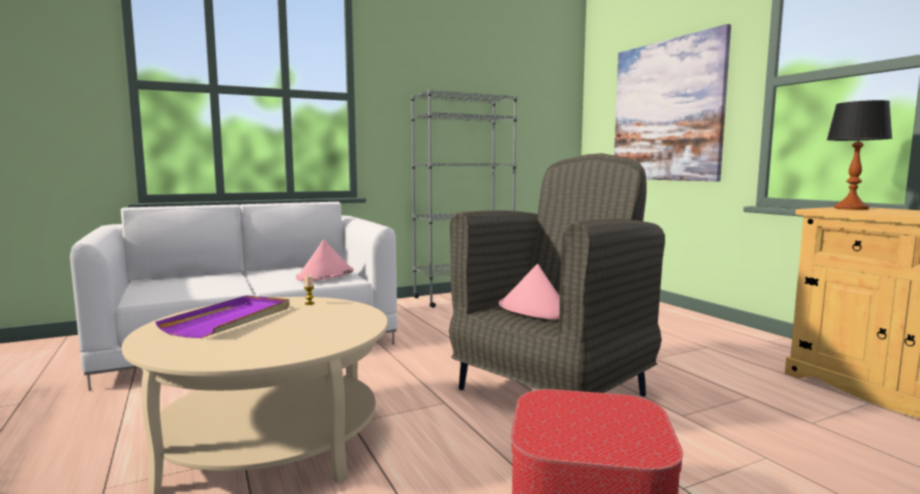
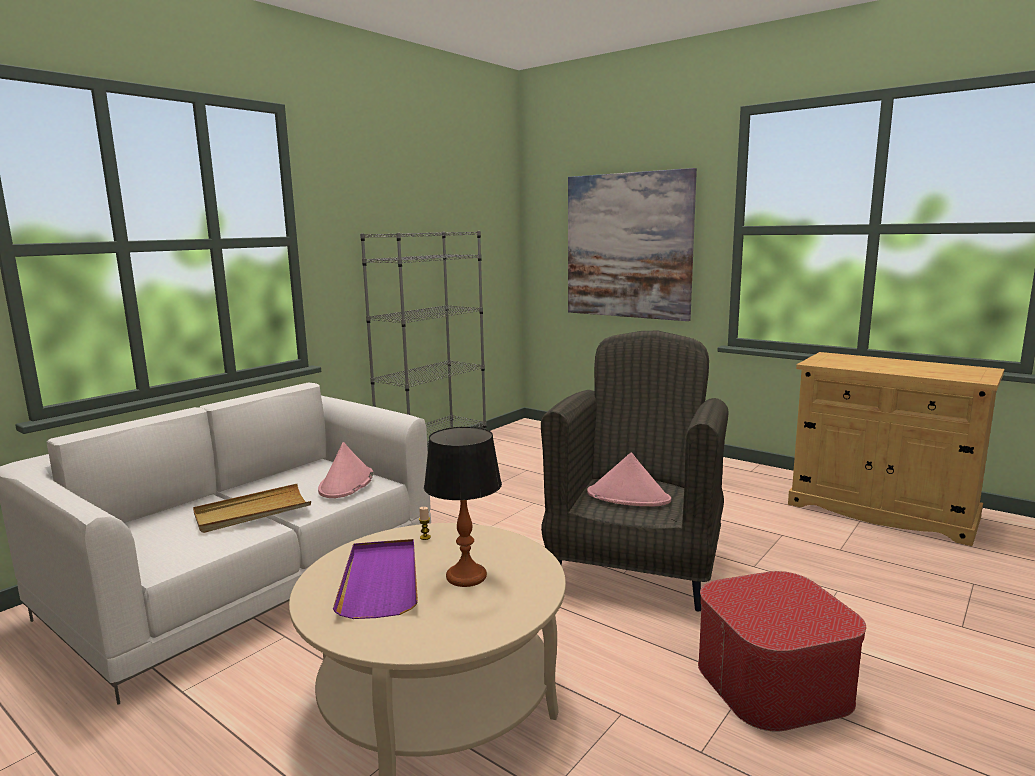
camera: 25 degrees left, 5 degrees up
(240, 281) = (252, 512): none -> beige tray
(850, 208) = (831, 359): table lamp -> table lamp (465, 576)

